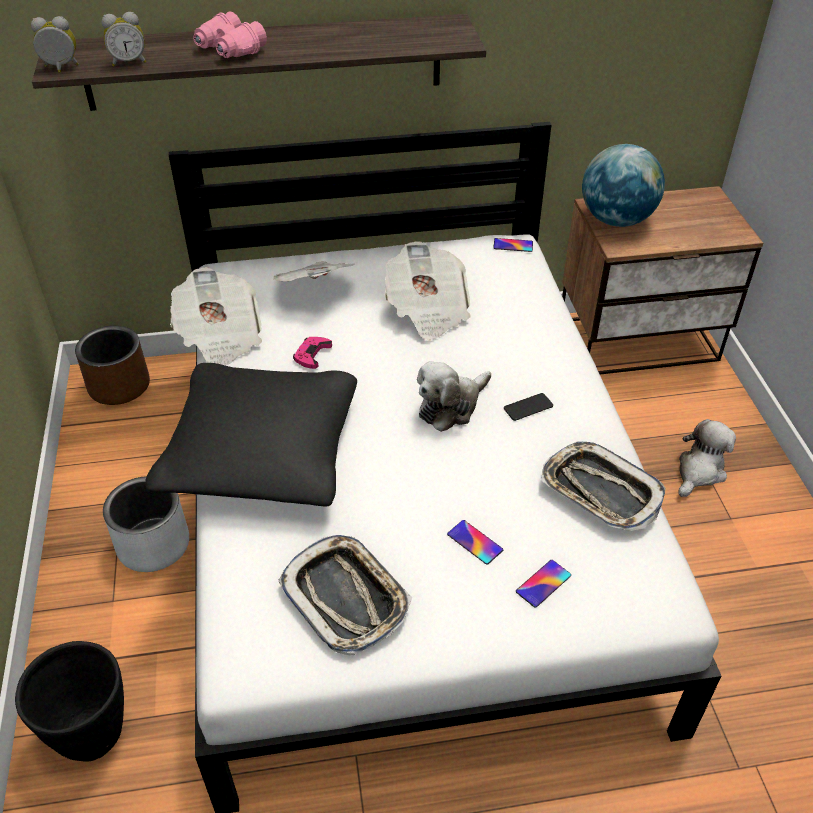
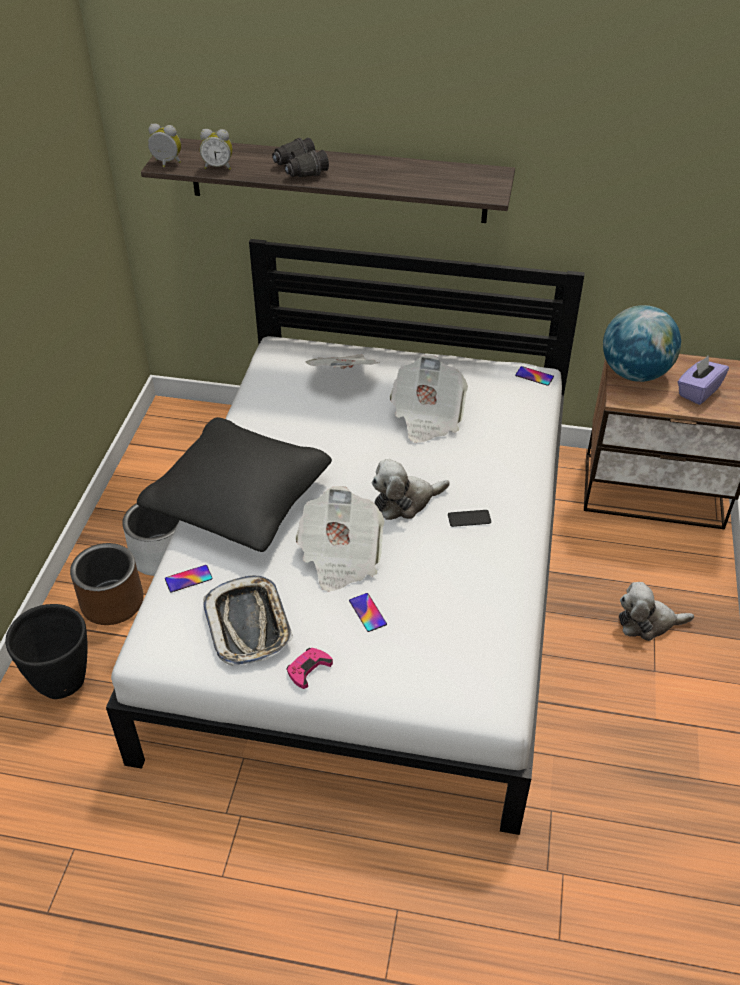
camera: 20 degrees right, 0 degrees up
(119, 386) = (186, 422): brown planter -> brown planter (112, 603)
(220, 337) = (250, 400): newspaper -> newspaper (340, 556)
(229, 50) = (299, 169): pink binoculars -> black binoculars
(312, 354) = (315, 431): pink game controller -> pink game controller (308, 669)
(543, 583) = (404, 659): phone -> phone (188, 579)
(600, 491) = (491, 602): tray -> none
(685, 224) = (698, 391): none -> purple tissue box
(699, 471) = (647, 622): plush toy -> plush toy turned 150 degrees counterclockwise

